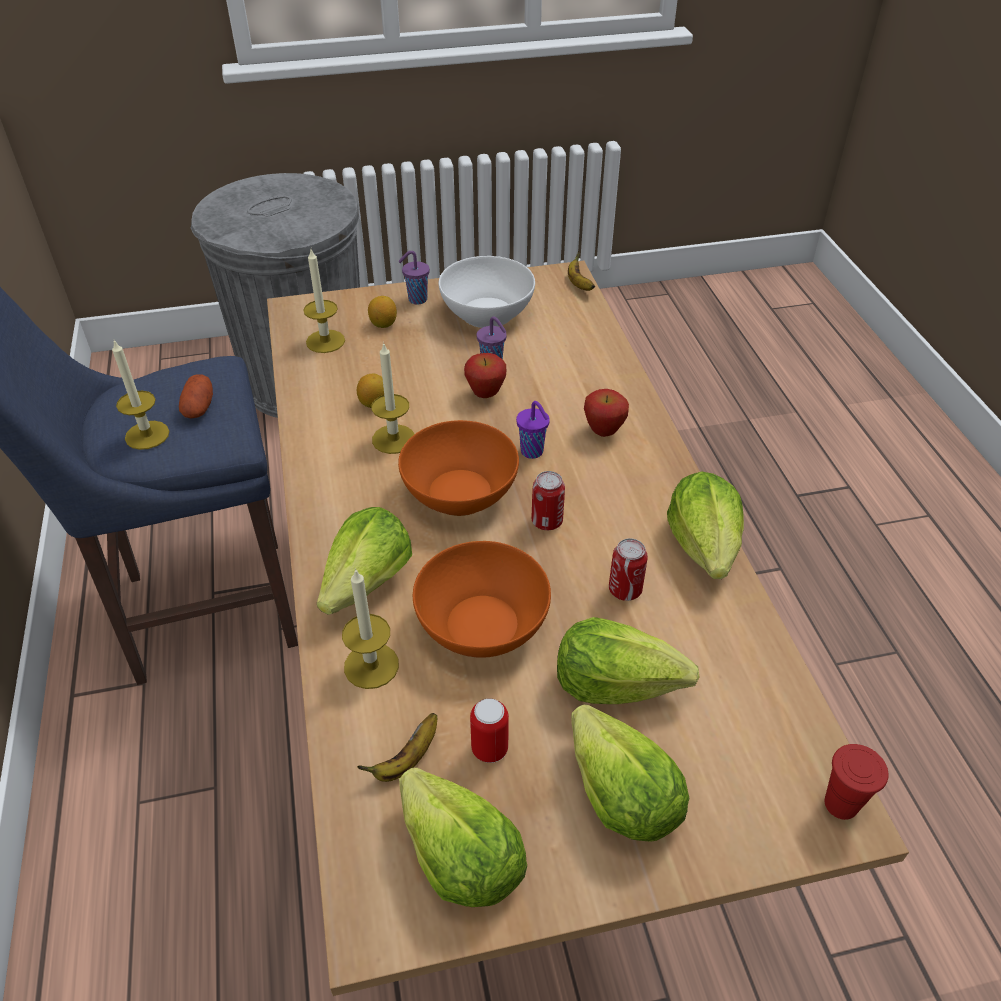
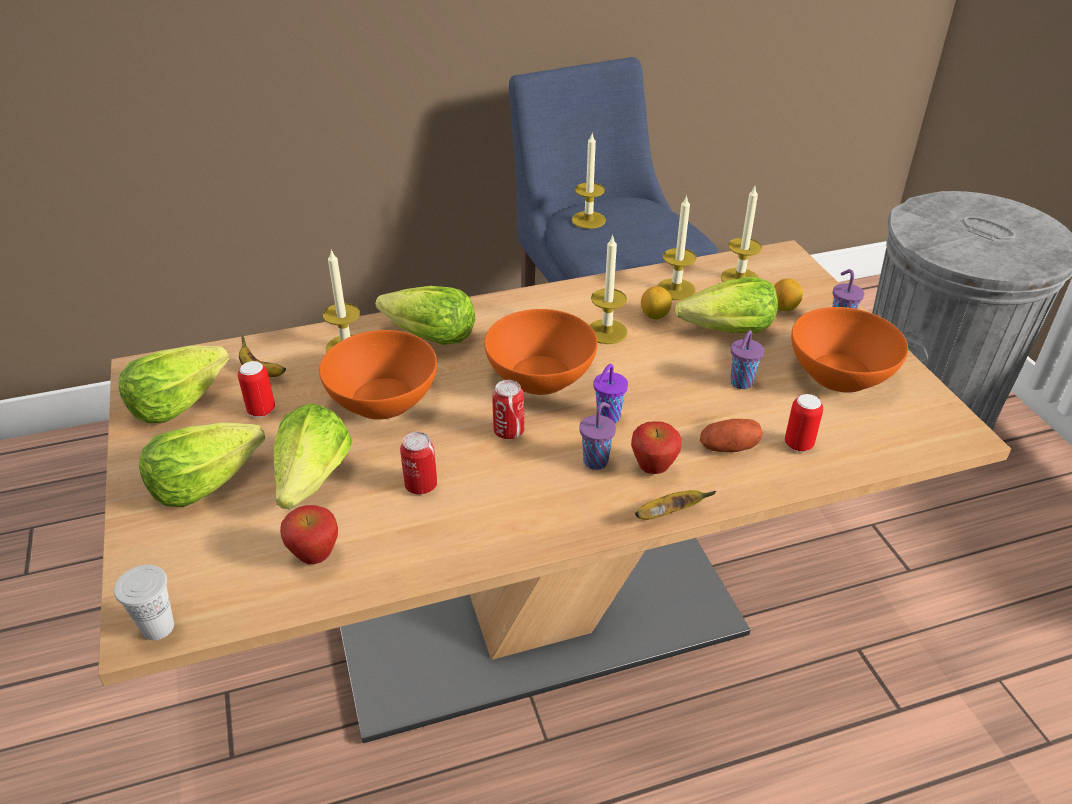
camera: 85 degrees right, 5 degrees down
(199, 407) = (628, 235): potato -> potato (728, 447)
(331, 384) = (676, 289): none -> candle
(485, 394) = (691, 381): apple -> apple (315, 556)
(487, 313) = (839, 373): white bowl -> orange bowl
(575, 350) = (798, 444): none -> can
(578, 284) = (946, 444): banana -> banana (669, 513)
(592, 465) = (596, 460): none -> purple cup
(704, 546) = (483, 547): lettuce -> lettuce (728, 331)
(841, 804) = (158, 627): red cup -> white cup

